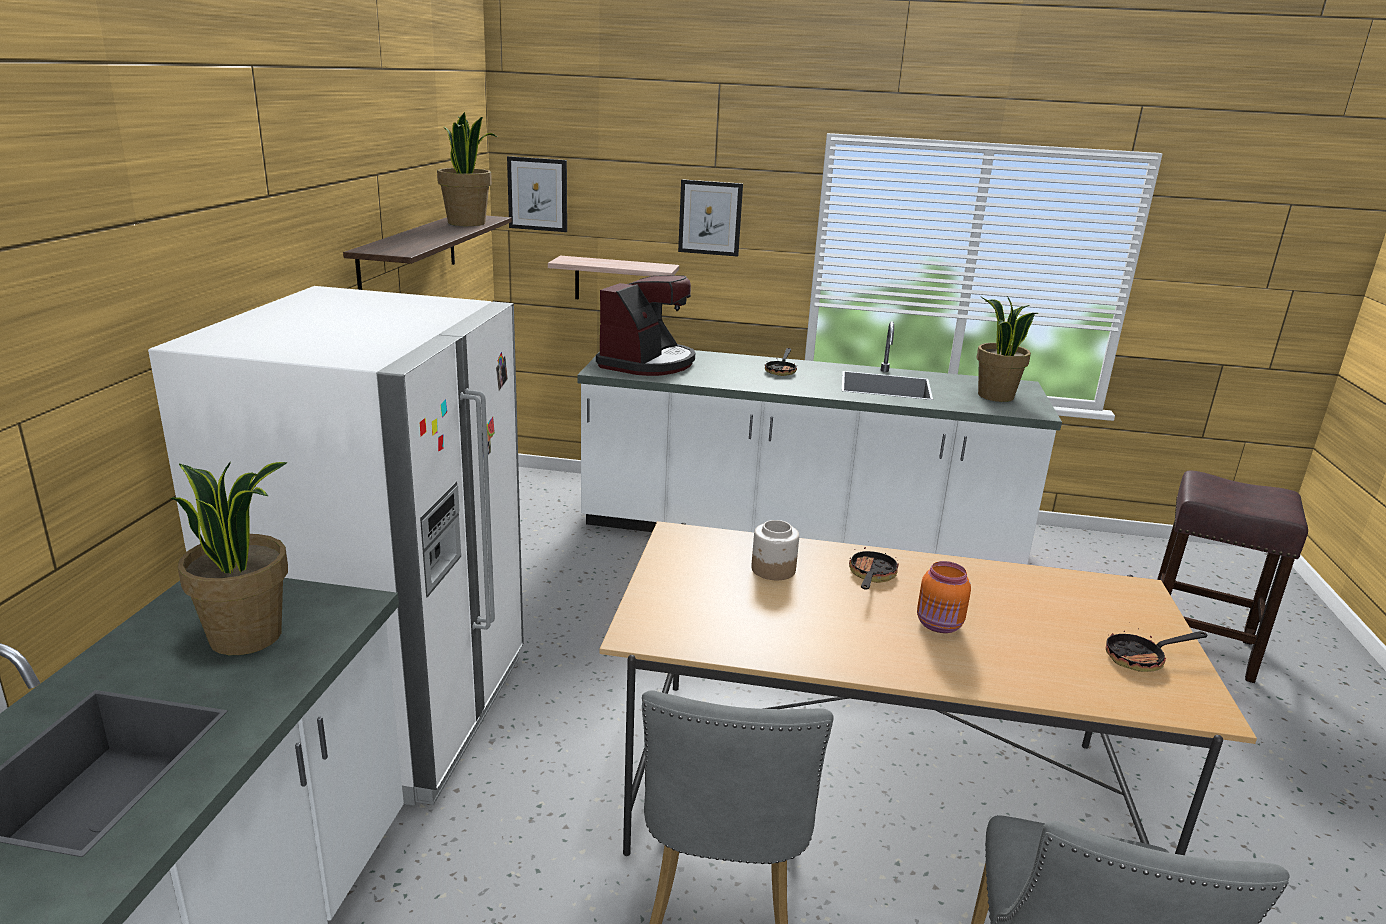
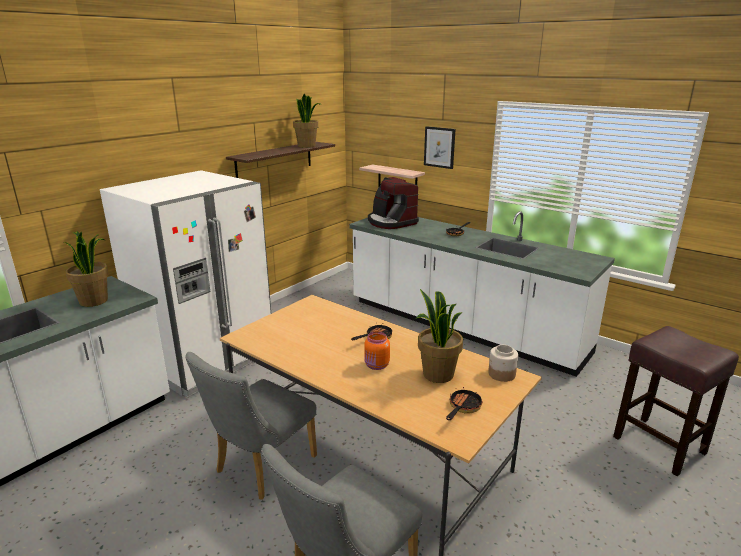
camera: 30 degrees right, 0 degrees up
(538, 194) = (363, 133): picture -> none
(647, 363) = (391, 222): coffee machine -> coffee machine turned 90 degrees clockwise
(773, 570) = (333, 324): jar -> jar (501, 374)
(995, 396) = (568, 262): potted plant -> potted plant (437, 374)
(1141, 658) = (463, 408): frying pan -> frying pan turned 105 degrees clockwise

